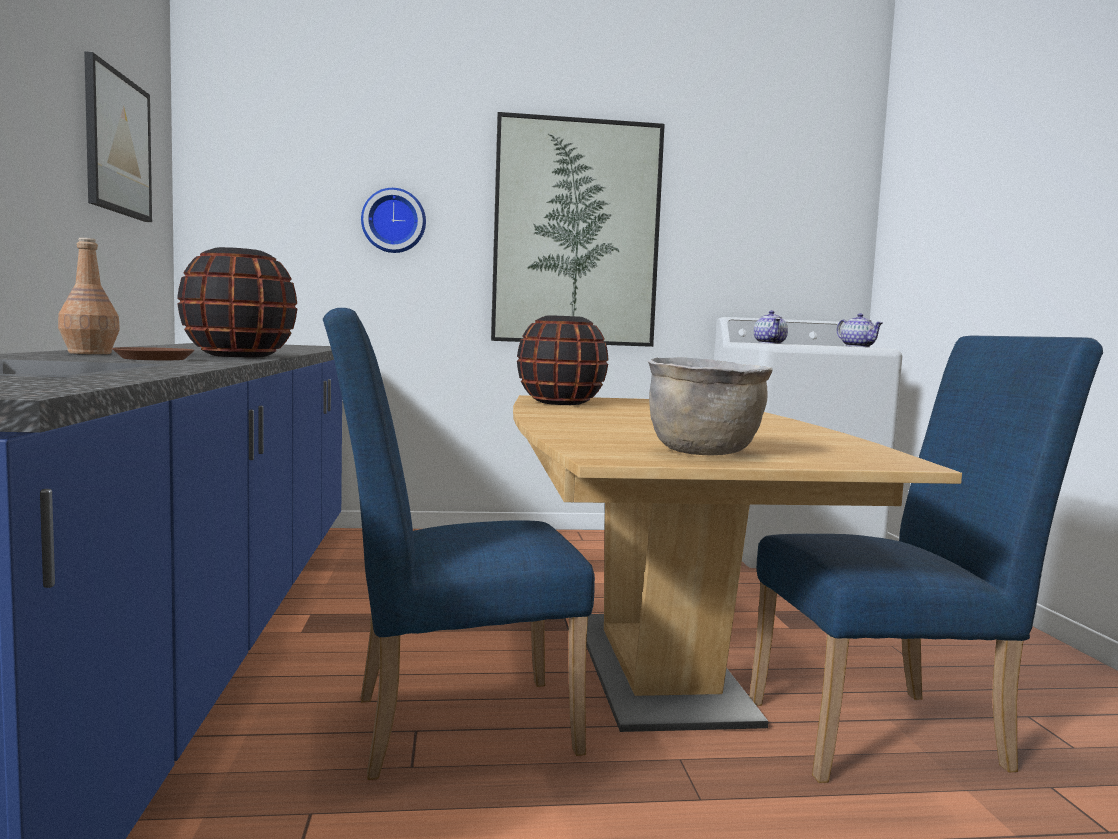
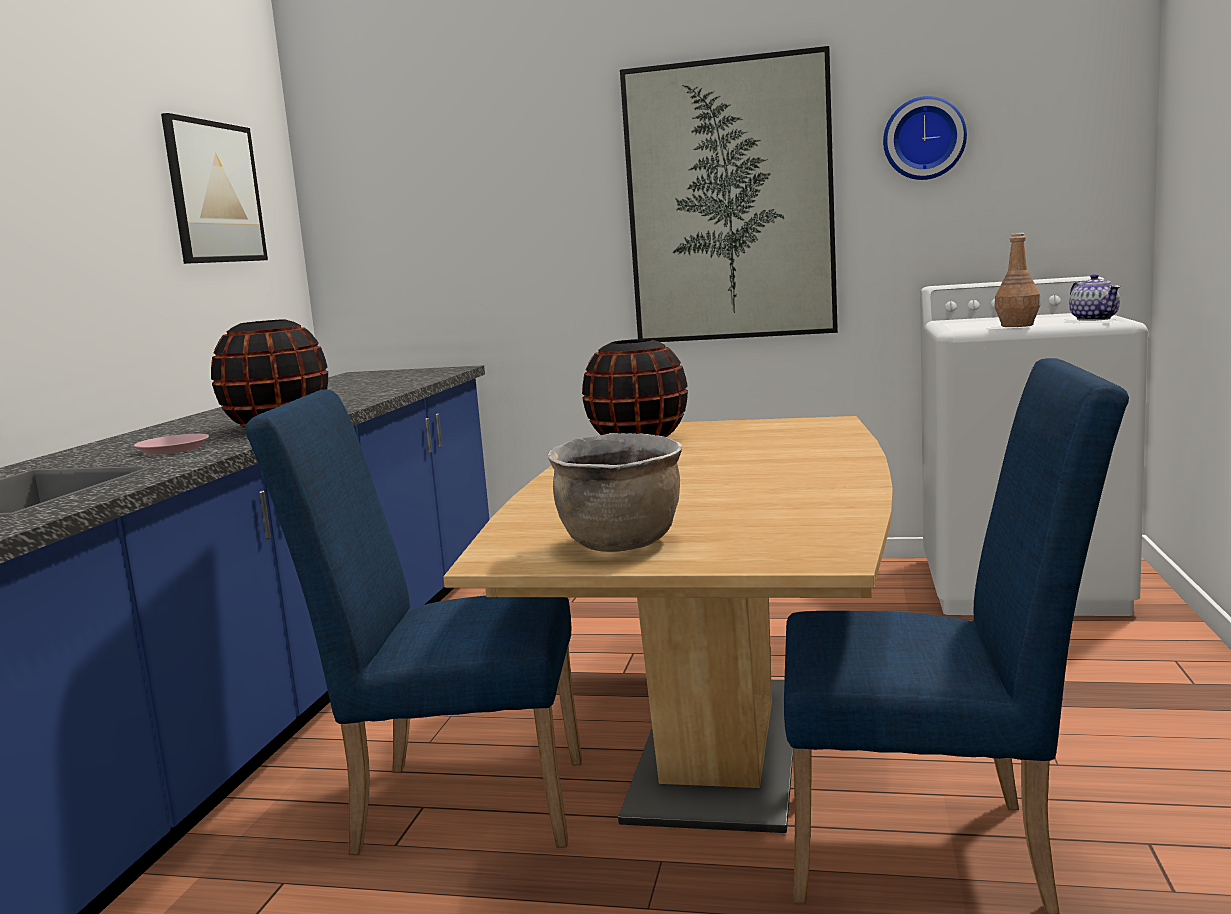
camera: 20 degrees right, 5 degrees up
(89, 353) = (142, 438): brown bottle -> brown bottle (1017, 325)
(153, 359) = (172, 449): brown plate -> pink plate
(394, 221) = (519, 216): wall clock -> wall clock (924, 139)
(770, 343) = (972, 323): teapot -> none

